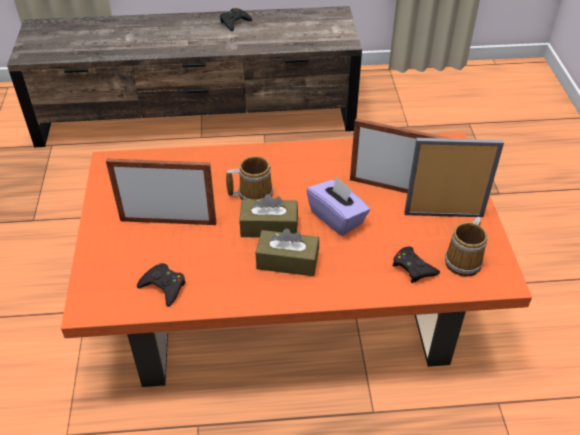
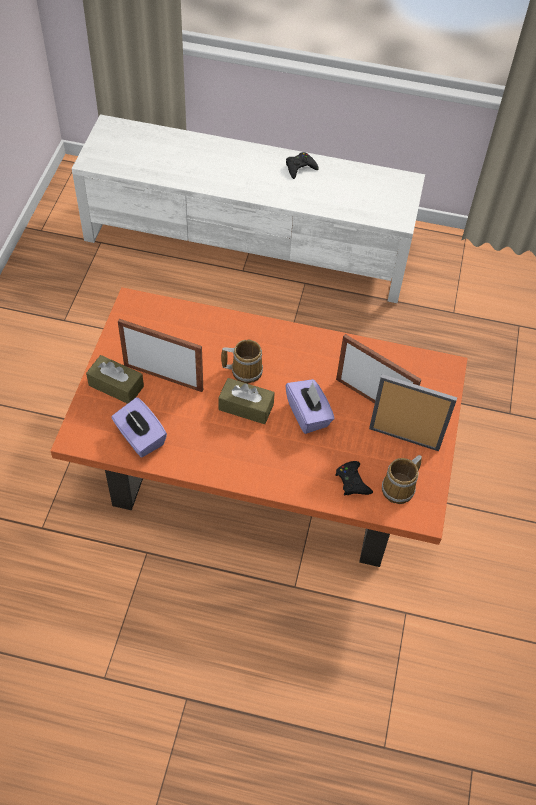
camera: 15 degrees right, 10 degrees up
(164, 287) = (140, 438): black game controller -> purple tissue box
(199, 115) = (249, 244): brown tv stand -> white tv stand
(287, 261) = (248, 444): brown tissue box -> brown tissue box (116, 386)

